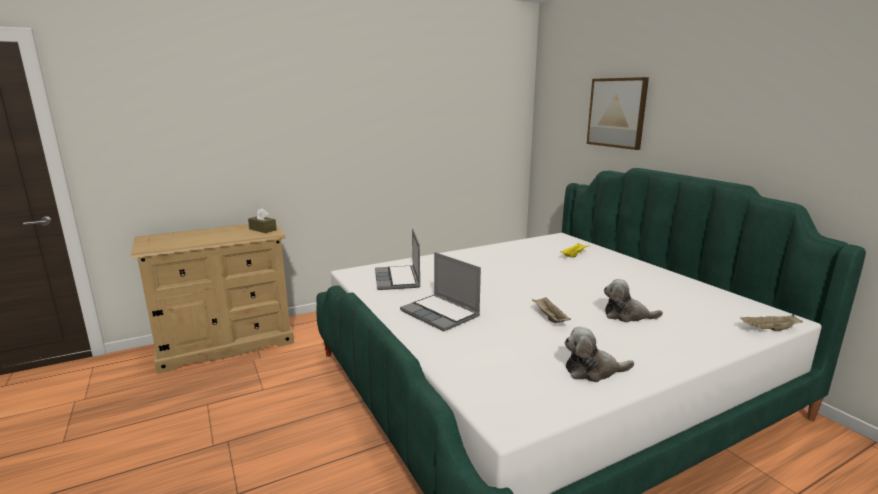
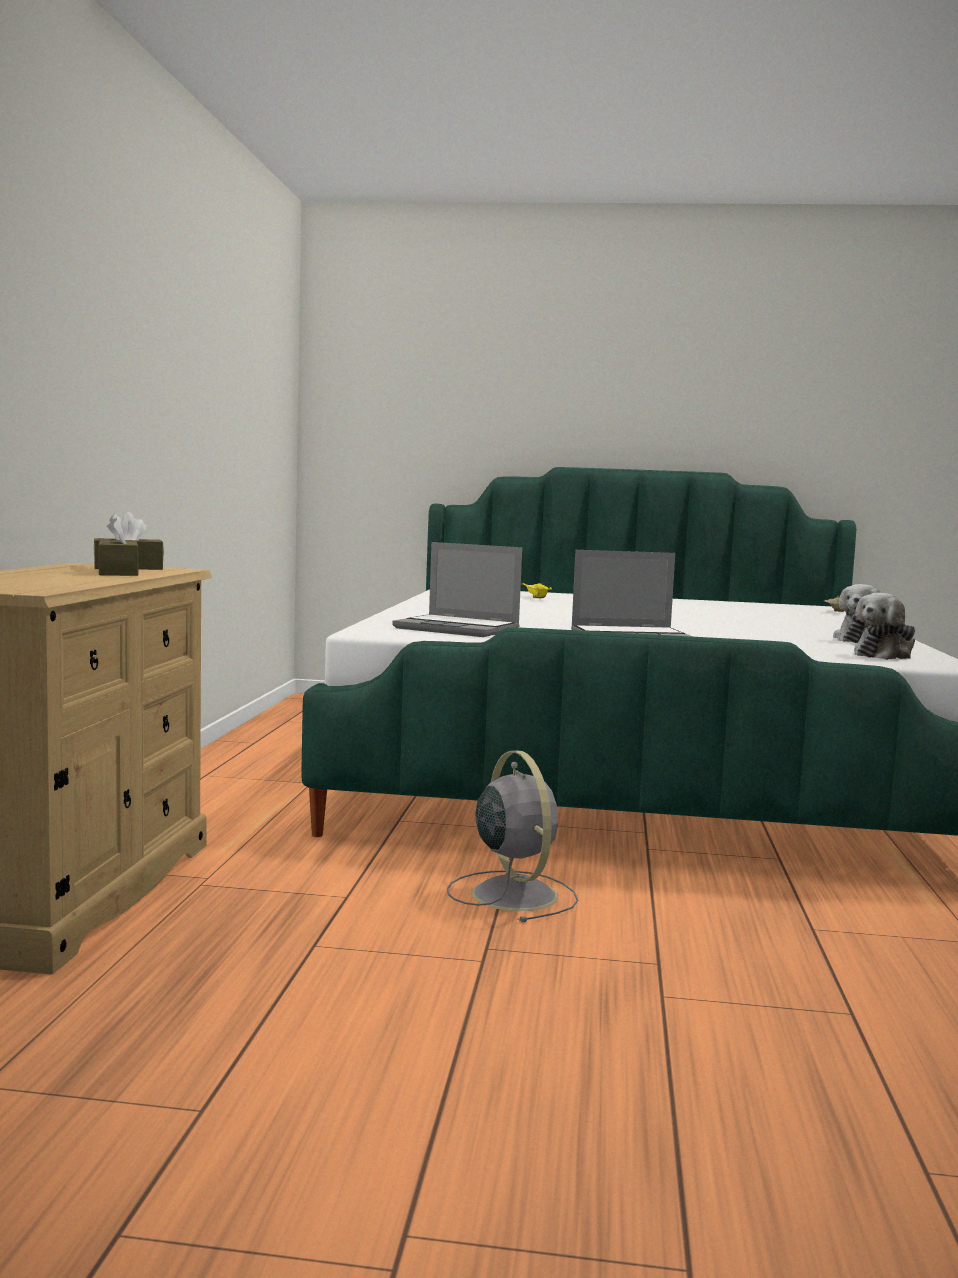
camera: 55 degrees left, 10 degrees down
(237, 234) = (118, 572): none -> brown tissue box
(298, 423) = (512, 893): none -> grey fan
(549, 317) = (713, 626): beige tray -> none
(617, 113) = (498, 390): picture -> none
(627, 315) = (749, 618): plush toy -> plush toy (885, 655)

